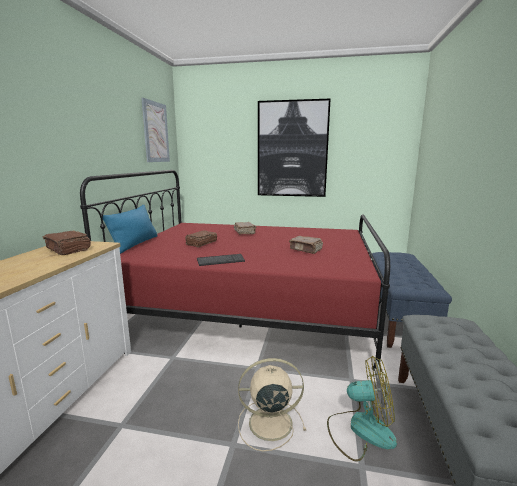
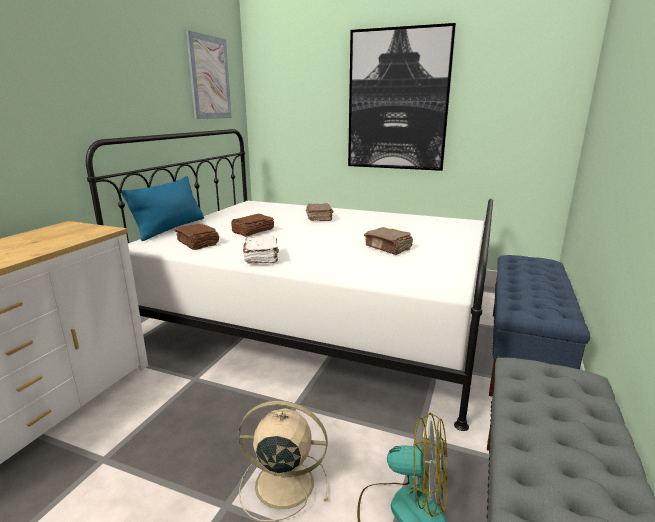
camera: 10 degrees right, 5 degrees up
(68, 250) = (58, 235): brown book -> brown book (197, 243)
(220, 261) = (262, 258): keyboard -> white book
(251, 305) = (319, 317): red bed -> white bed

